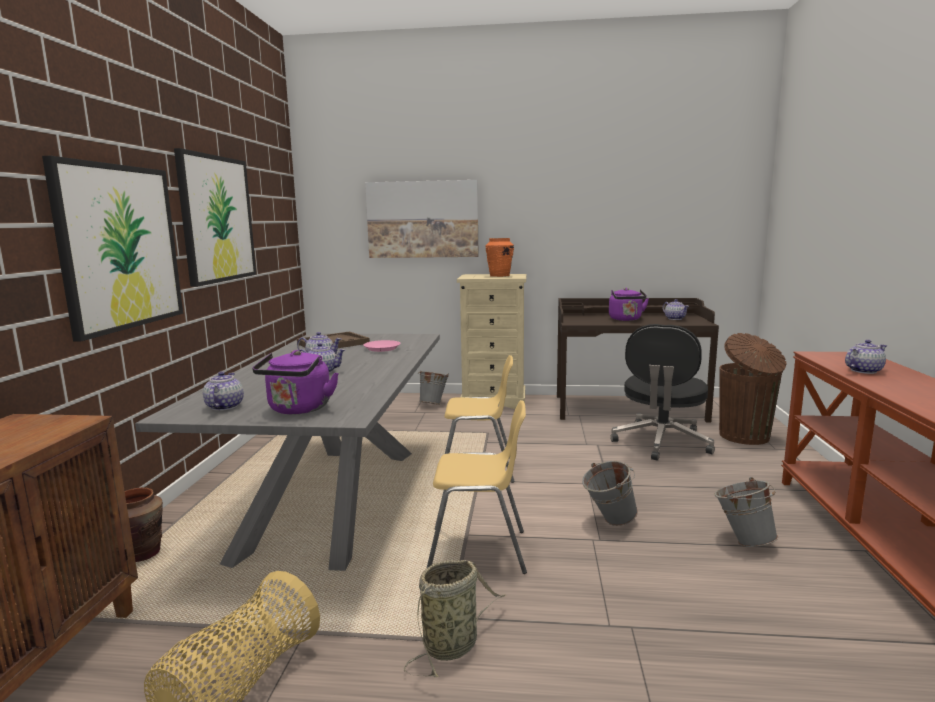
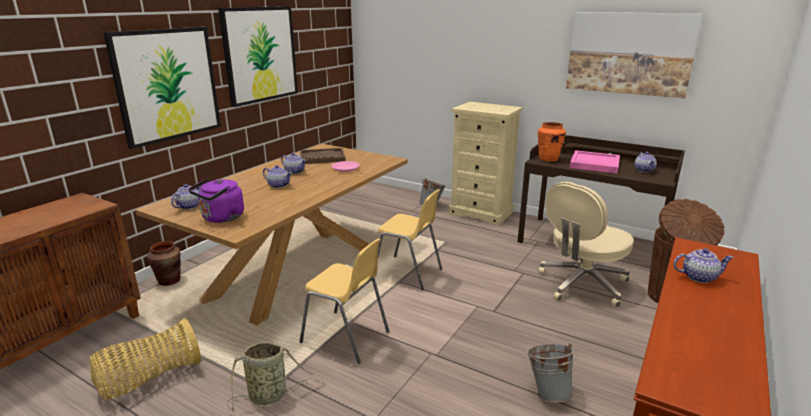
camera: 25 degrees right, 10 degrees up
(336, 498) = (297, 271): grey dining table -> brown dining table
(422, 219) = (441, 51): picture -> picture (629, 53)
(499, 276) = (492, 108): orange vase -> orange vase (548, 159)
(608, 522) = (458, 342): grey bucket -> none
(626, 319) = (594, 164): purple kettle -> pink tray
(661, 442) = (582, 284): black office chair -> beige office chair

